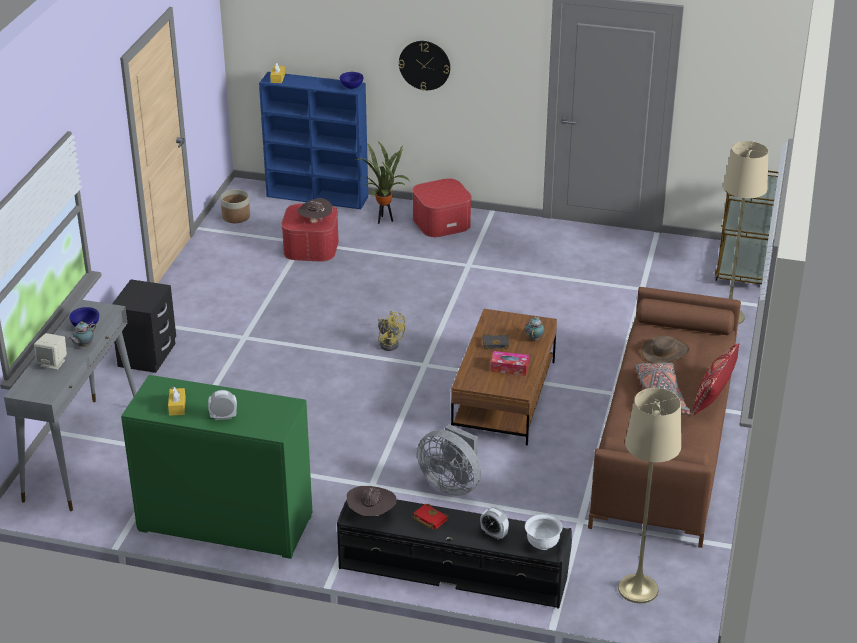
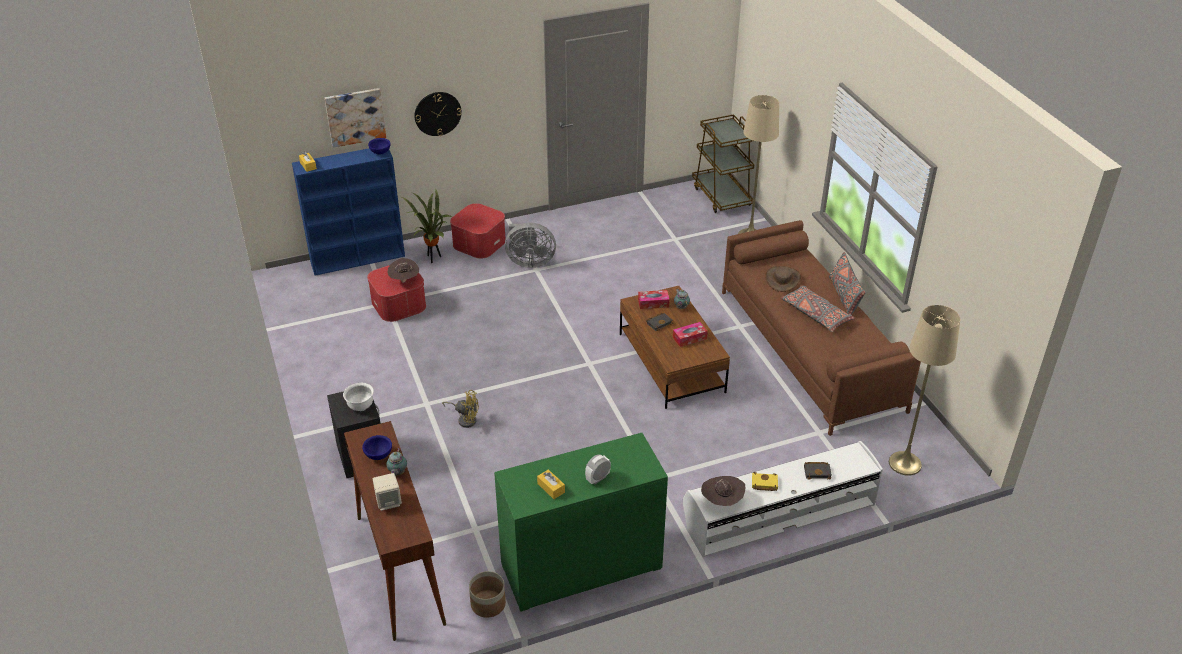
camera: 35 degrees left, 5 degrees up
(83, 452) = (399, 568): grey console table -> brown console table
(236, 217) = (307, 303): planter -> planter (488, 603)
(338, 43) = (355, 117): none -> picture
(389, 343) = (545, 357): yellow fan -> yellow fan (465, 419)
(428, 519) = (763, 484): red book -> yellow book
(451, 484) = (708, 448): grey fan -> grey fan (529, 262)
(454, 568) = (778, 512): black tv stand -> white tv stand
(494, 534) = (817, 472): alarm clock -> black book
(511, 324) = (653, 303): none -> tissue box
(542, 543) = (855, 462): white bowl -> white bowl (360, 406)
(714, 394) = (844, 296): red pillow -> grey pillow

